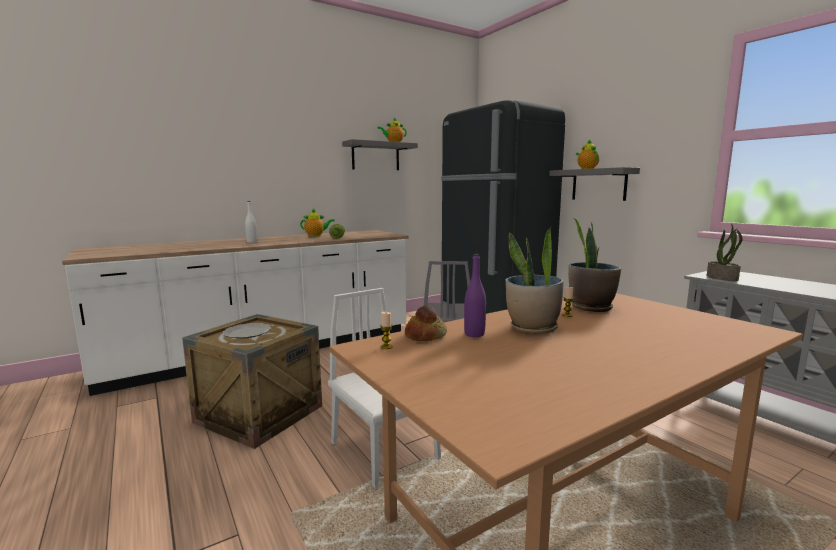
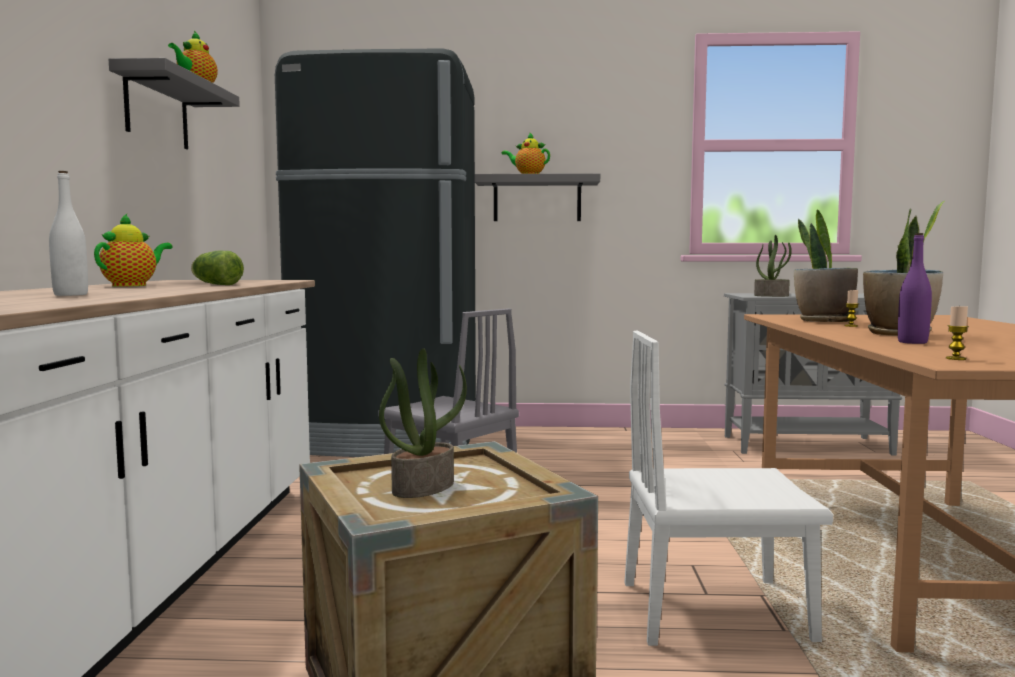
camera: 55 degrees left, 5 degrees down
(248, 332) = (423, 487): plate -> potted plant
(425, 335) = (908, 349): bread -> none

